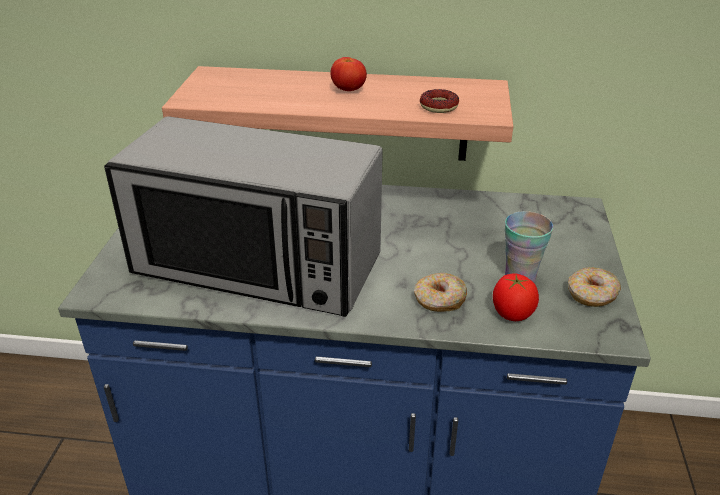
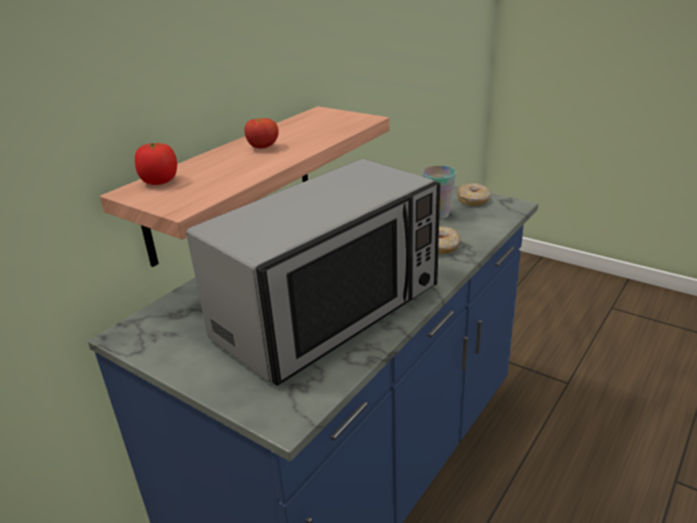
camera: 60 degrees left, 5 degrees down
(439, 106) = (334, 128): donut -> none
(511, 314) = (474, 227): tomato -> tomato (160, 182)

